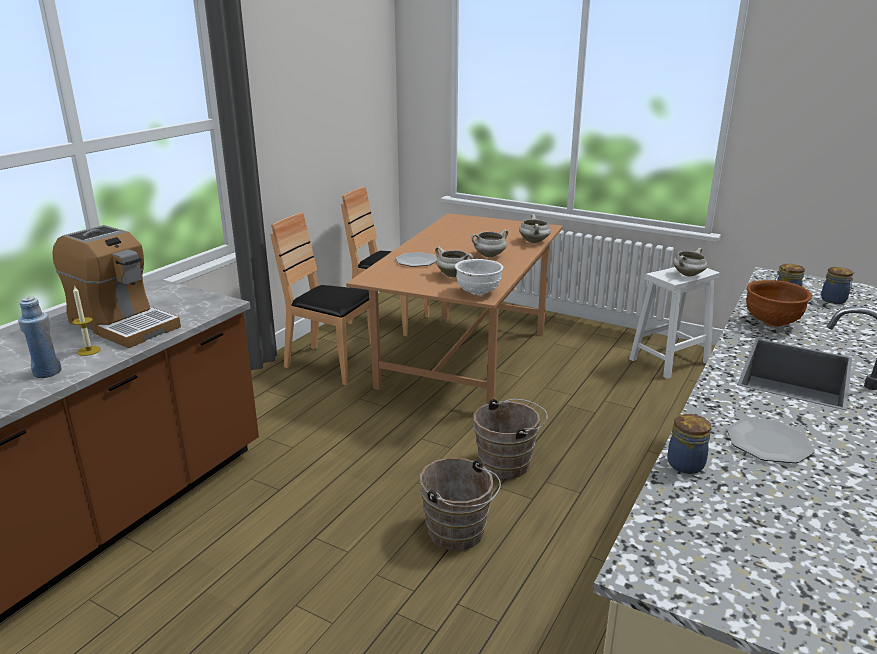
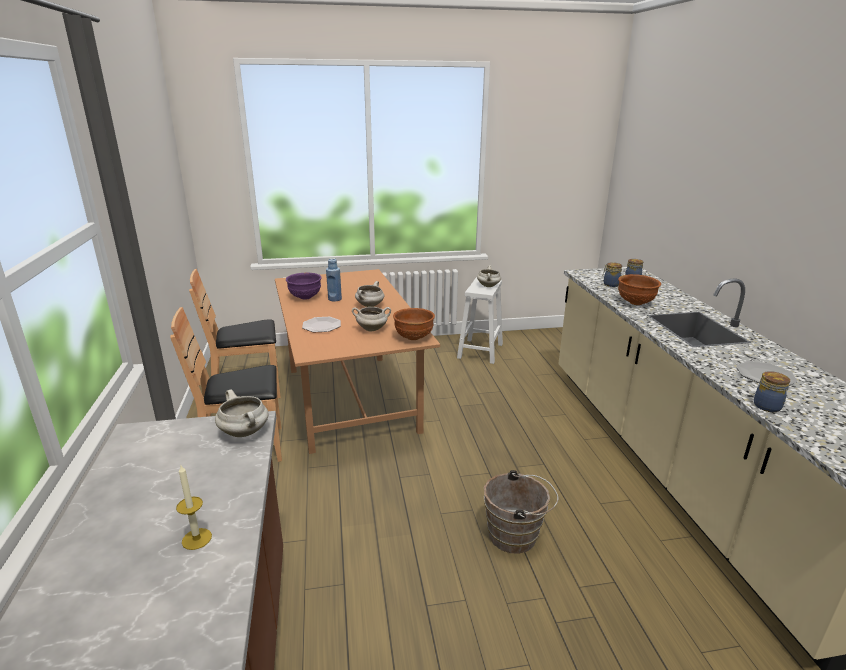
camera: 40 degrees left, 0 degrees up
(47, 372) = (193, 591): blue bottle -> blue bottle (335, 299)
(122, 324) = (180, 490): coffee machine -> none
(444, 235) = (305, 297): none -> purple bowl
(479, 293) = (414, 337): white bowl -> brown bowl
(508, 464) = (480, 466): brown bucket -> none
(534, 241) = (382, 286): white cooking pot -> white cooking pot (245, 432)

